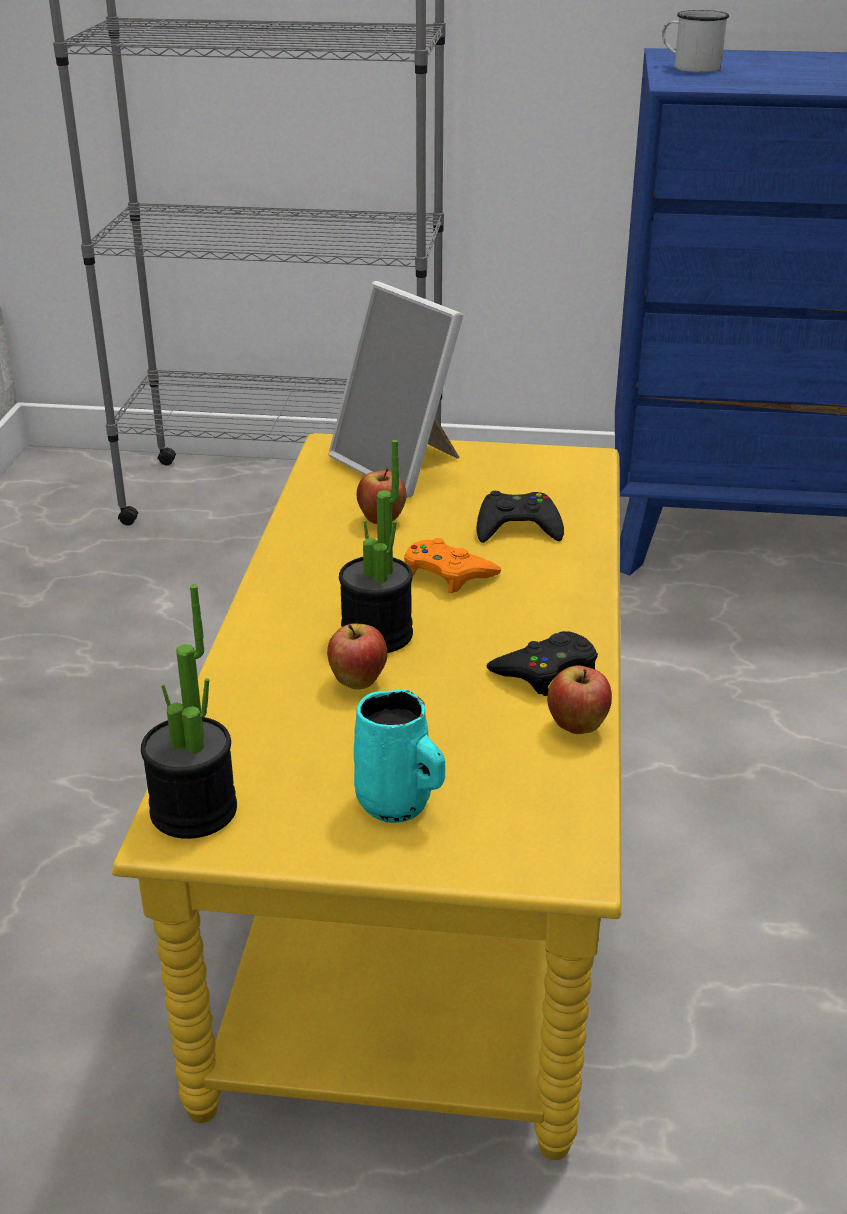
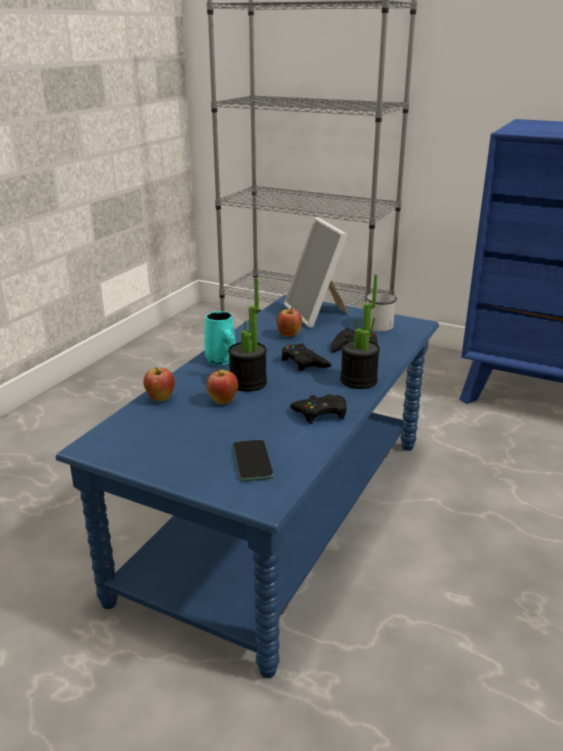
camera: 20 degrees right, 5 degrees down
(193, 810) = (106, 439): potted plant -> potted plant (358, 380)
(397, 804) = (200, 456): turquoise mug -> turquoise mug (221, 361)
(423, 855) = (280, 515): yellow coffee table -> blue coffee table
(447, 573) = (303, 362): orange game controller -> black game controller
(495, 793) = (252, 461): none -> phone
(577, 728) = (317, 441): apple -> apple (160, 399)
(690, 67) = (528, 126): white mug -> white mug (375, 325)

